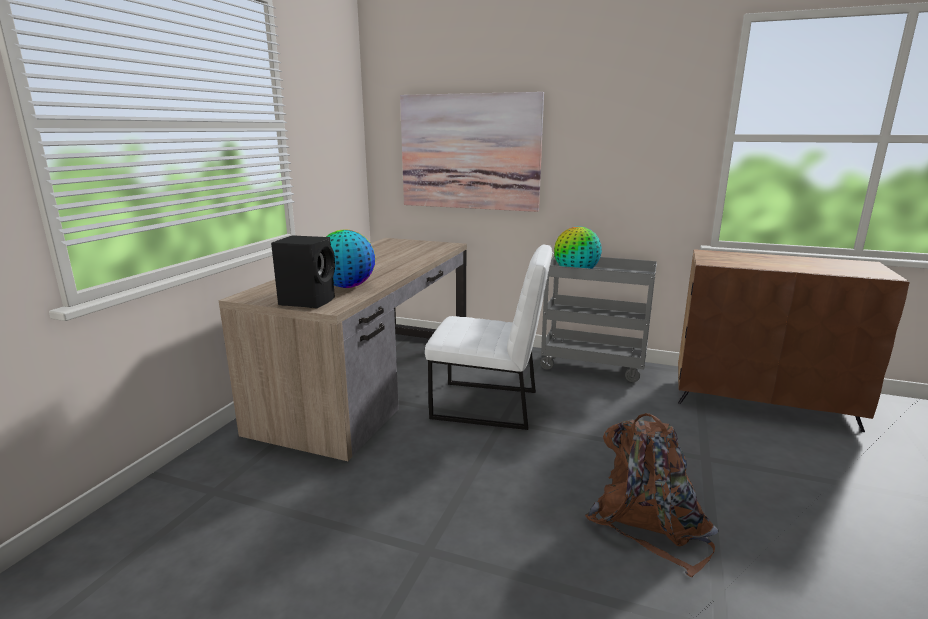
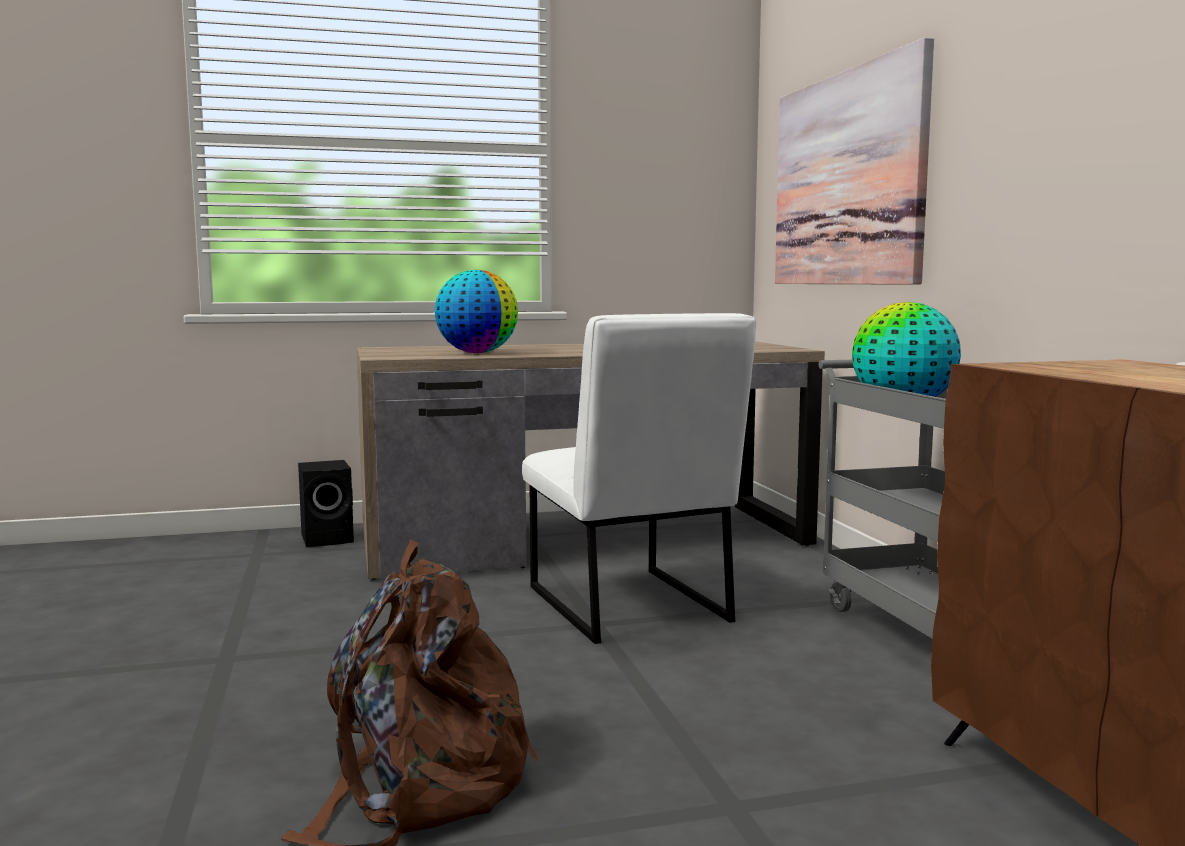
camera: 55 degrees right, 10 degrees down
(308, 301) = (398, 353): black speaker -> black speaker (329, 539)

